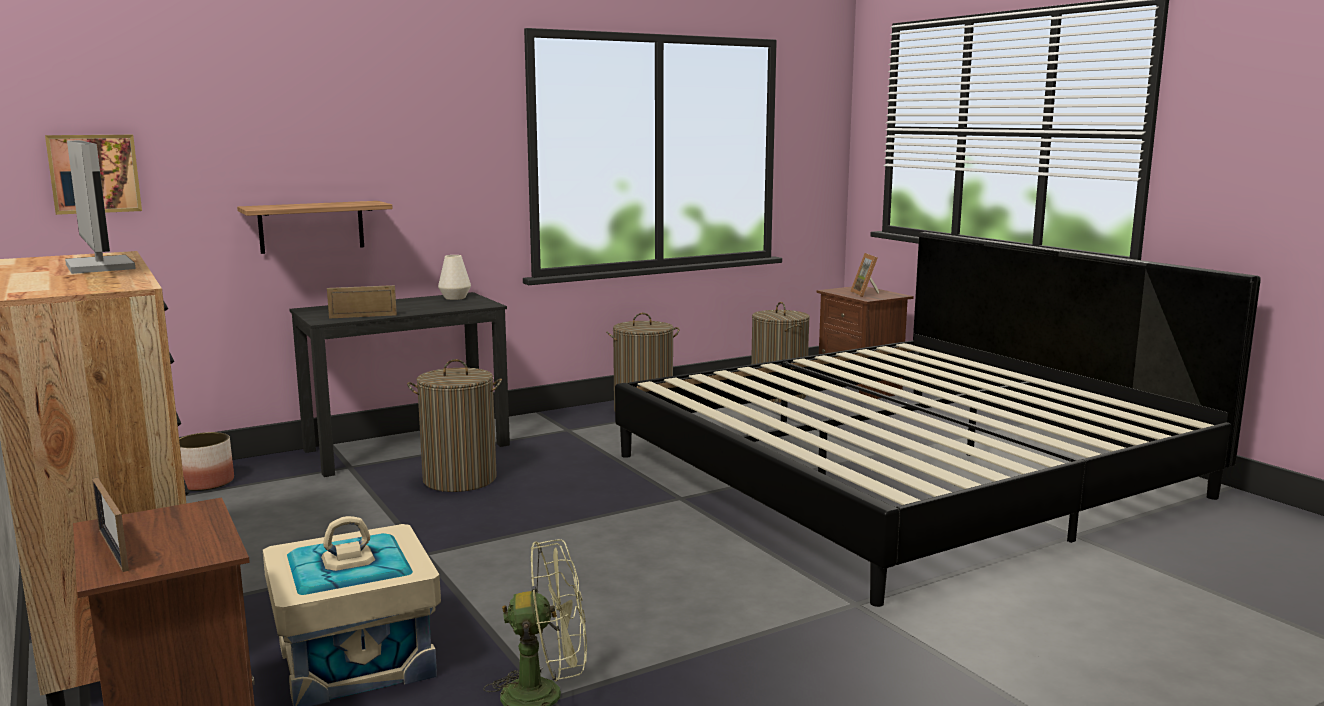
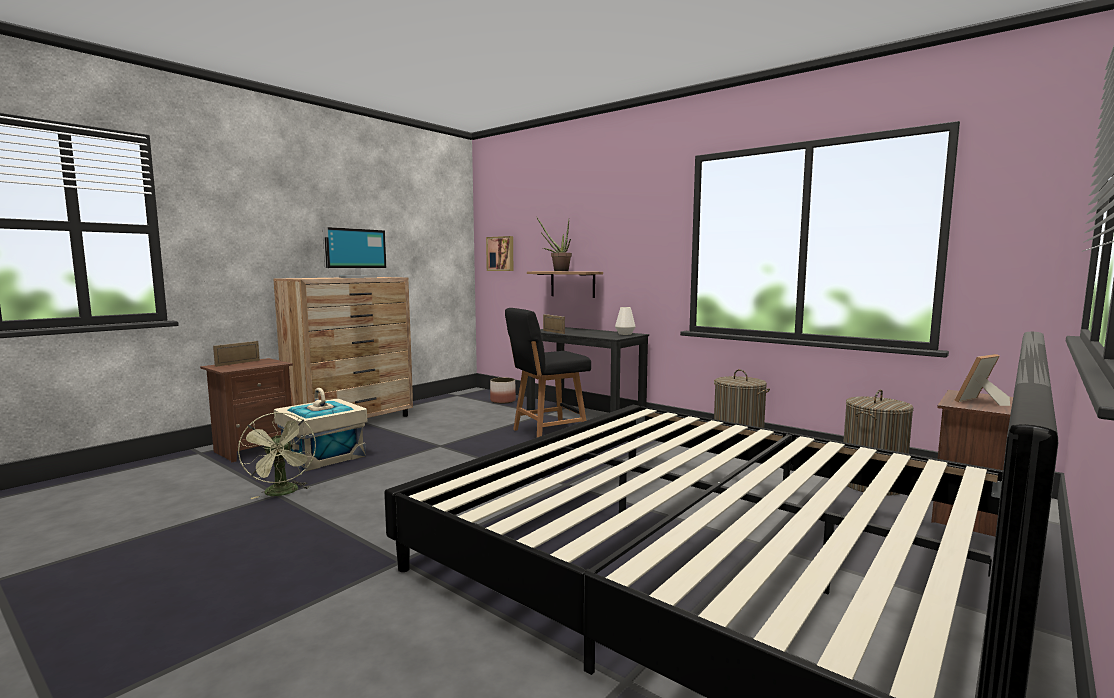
camera: 70 degrees right, 5 degrees down
(302, 205) = (557, 271): none -> potted plant
(459, 479) = (547, 433): laundry basket -> black chair

